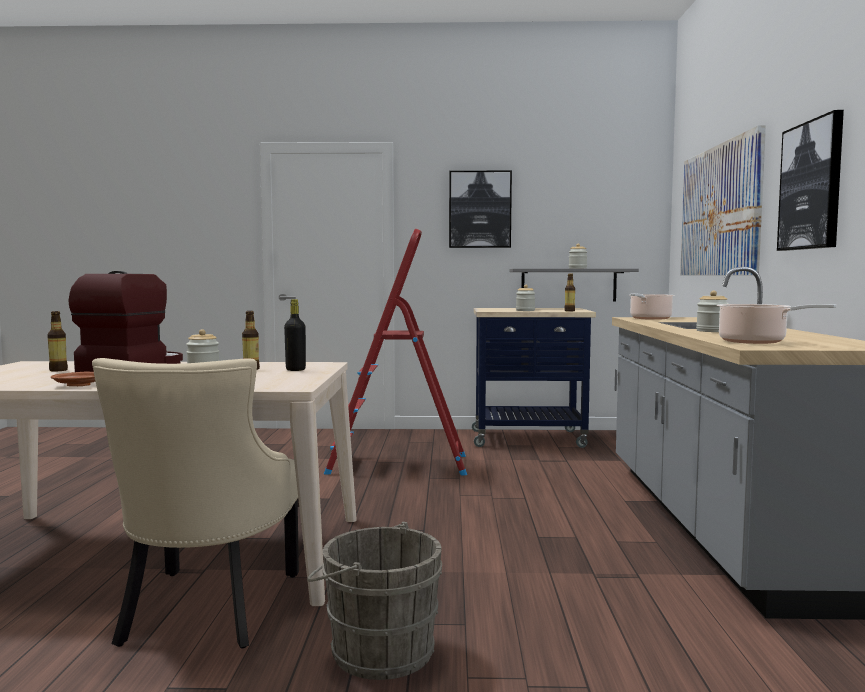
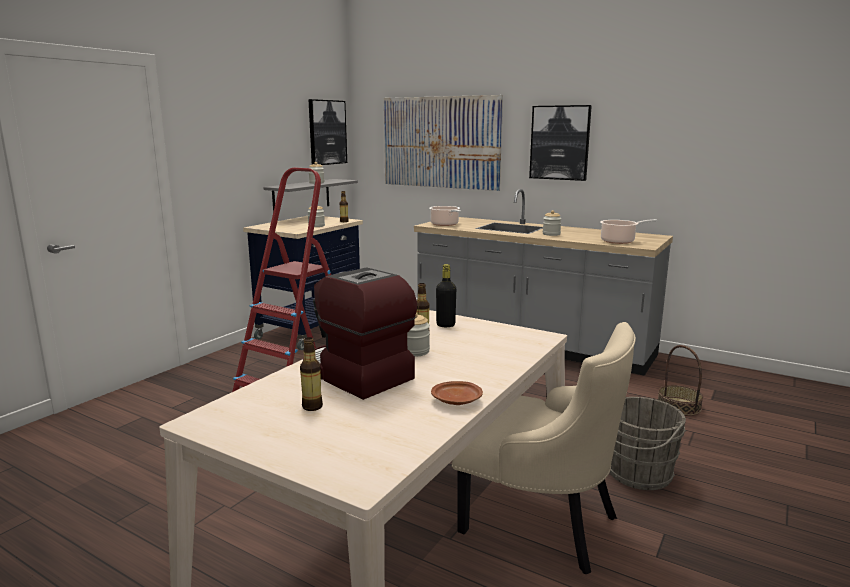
camera: 60 degrees left, 10 degrees up
(480, 209) = (237, 131): picture -> picture (327, 132)
(679, 663) = (679, 406): none -> basket

